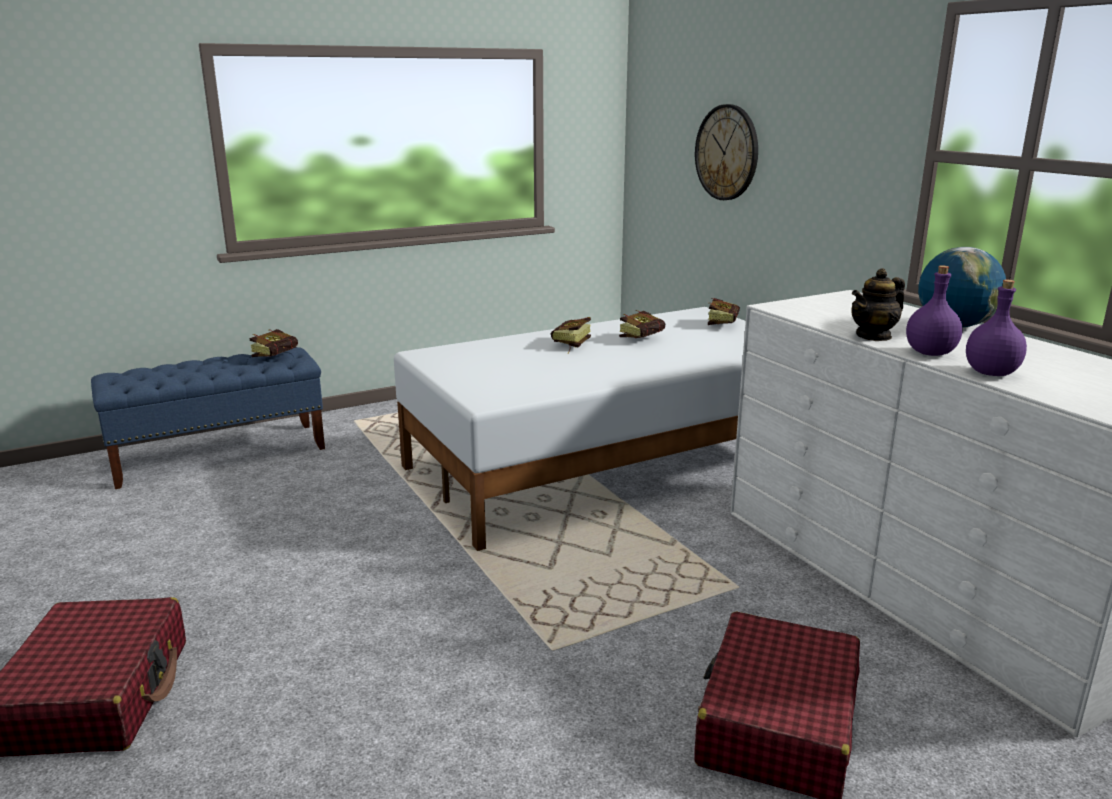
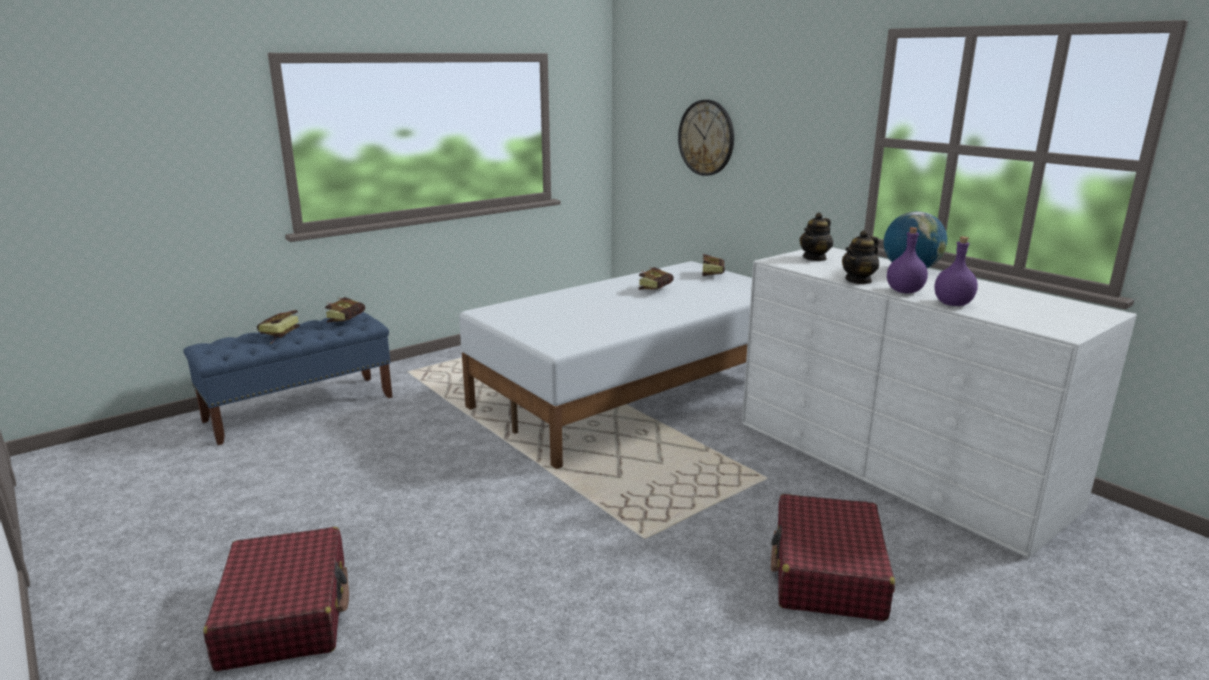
camera: 10 degrees left, 0 degrees up
(570, 346) = (601, 298): book -> book (278, 336)
(831, 305) = (815, 258): none -> teapot

